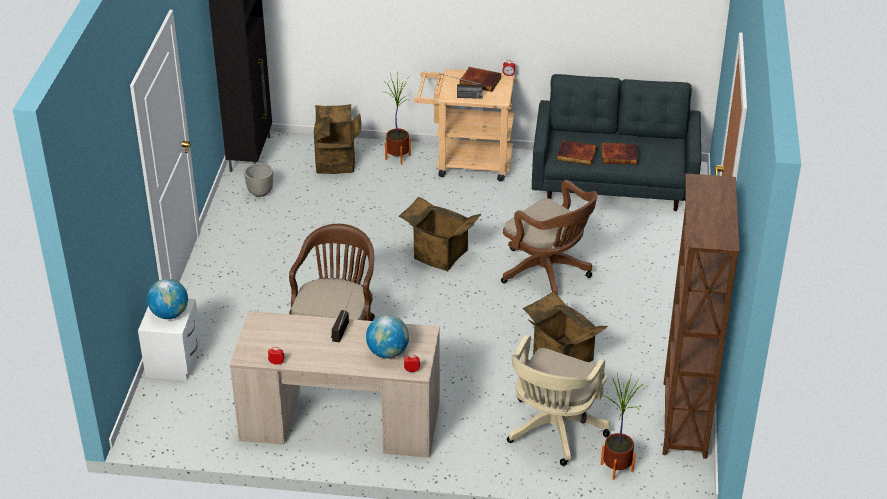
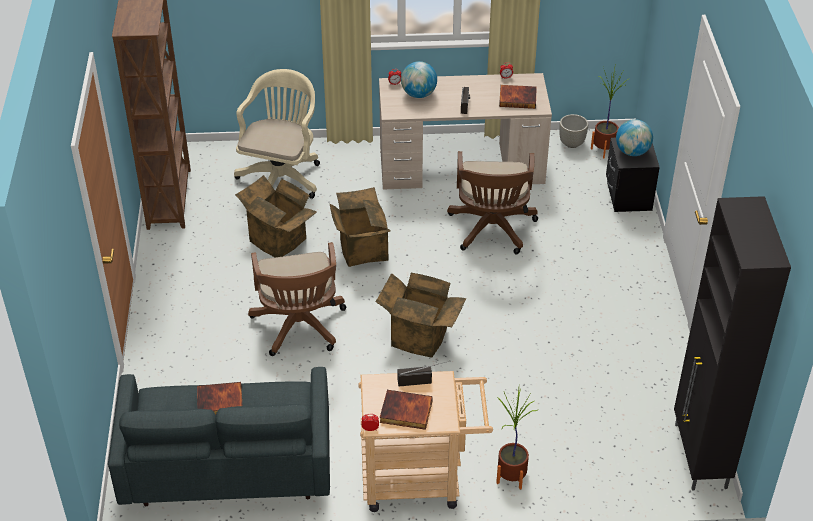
camera: 170 degrees right, 5 degrees up
(175, 361) = (627, 195): white nightstand -> black nightstand
(260, 192) = (654, 395): grey planter -> grey planter (571, 143)
(337, 163) = (584, 456): cardboard box -> cardboard box (361, 250)
(548, 273) = (299, 328): brown office chair -> brown office chair turned 135 degrees counterclockwise
(576, 155) = (274, 395): book -> book (518, 98)
(617, 468) = (228, 156): potted plant -> potted plant (604, 149)

